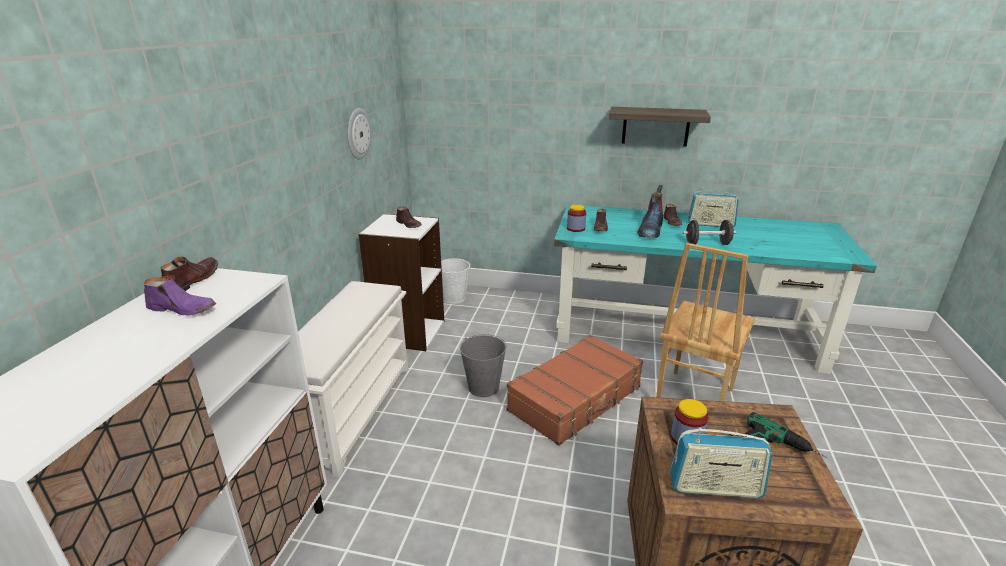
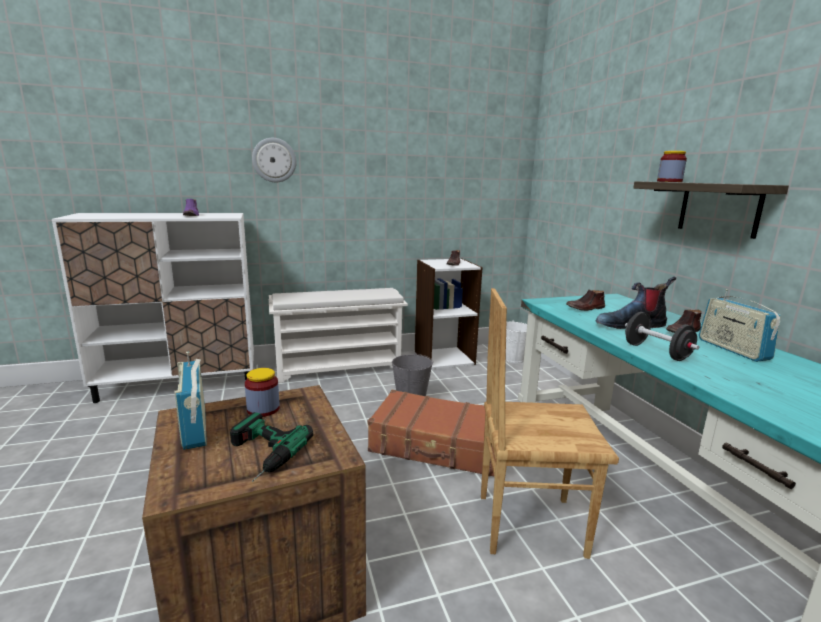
camera: 60 degrees right, 10 degrees down
(191, 281) = (223, 214): brown shoe -> none
(357, 133) = (443, 188): wall clock -> wall clock (274, 160)
(576, 229) = (561, 301): jar -> jar (669, 181)

